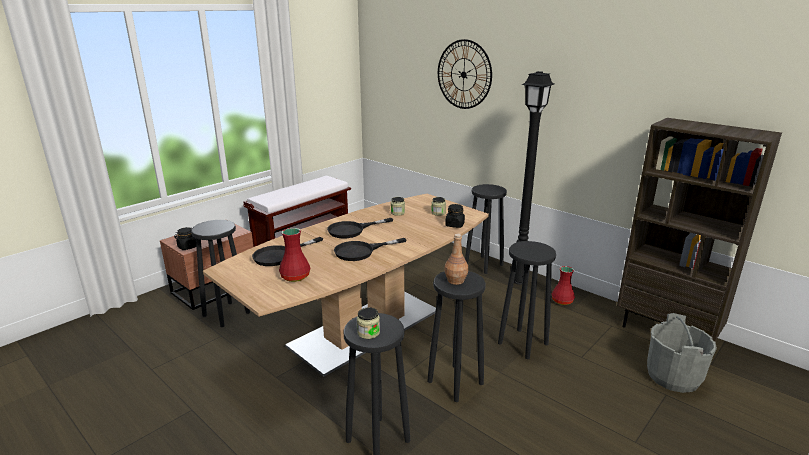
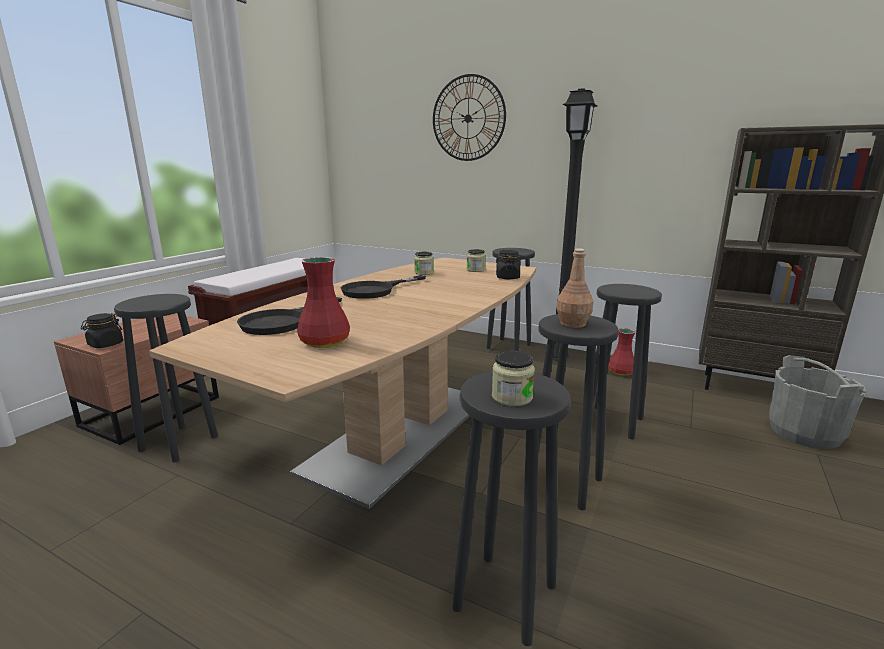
camera: 15 degrees left, 5 degrees down
(361, 251) = (407, 308): black frying pan -> none

